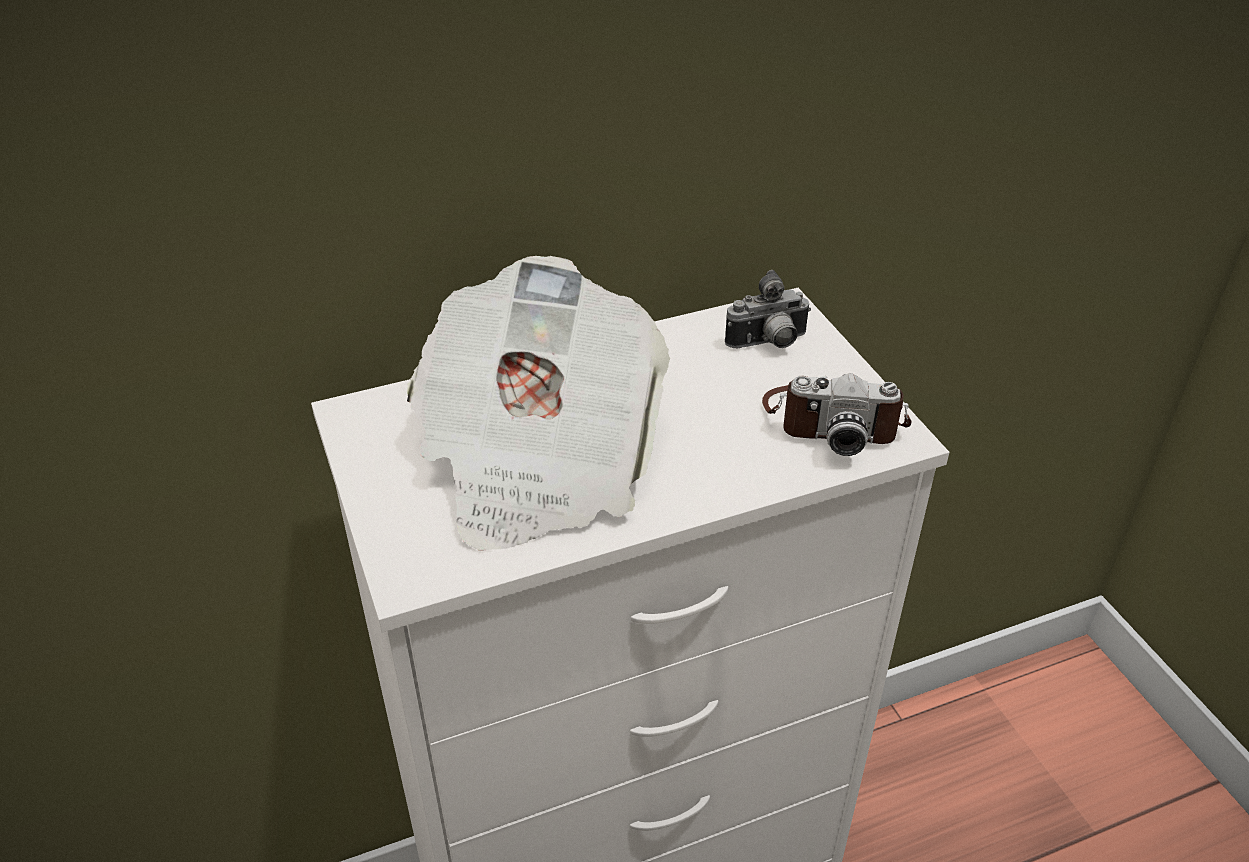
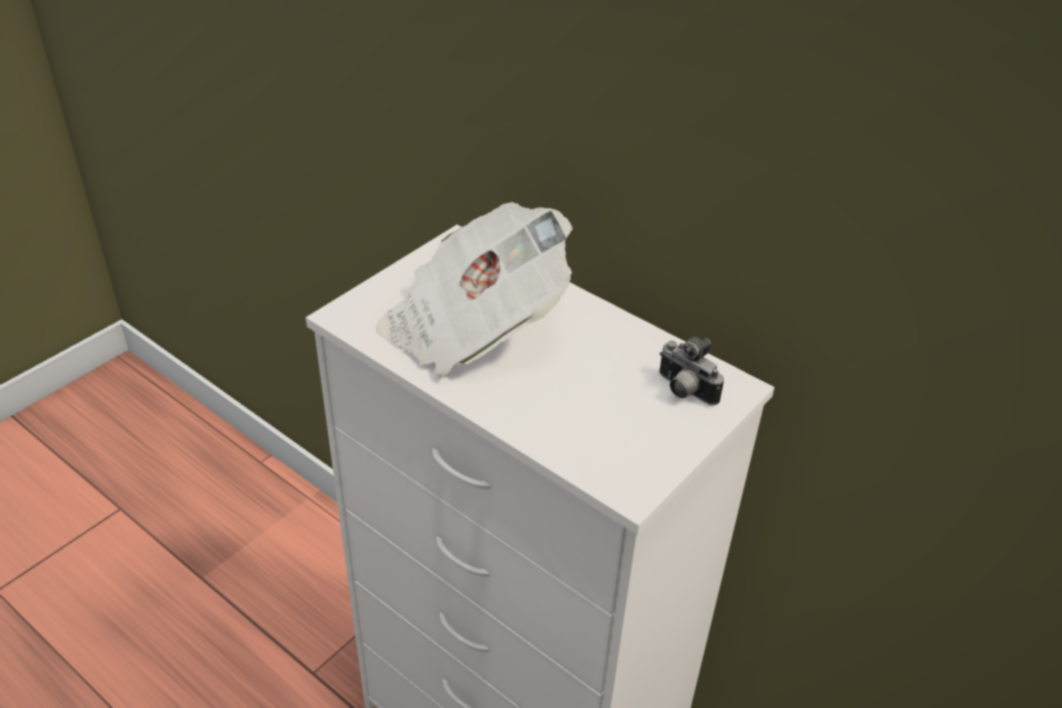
camera: 60 degrees right, 0 degrees up
(833, 420) = (622, 450): camera -> none

